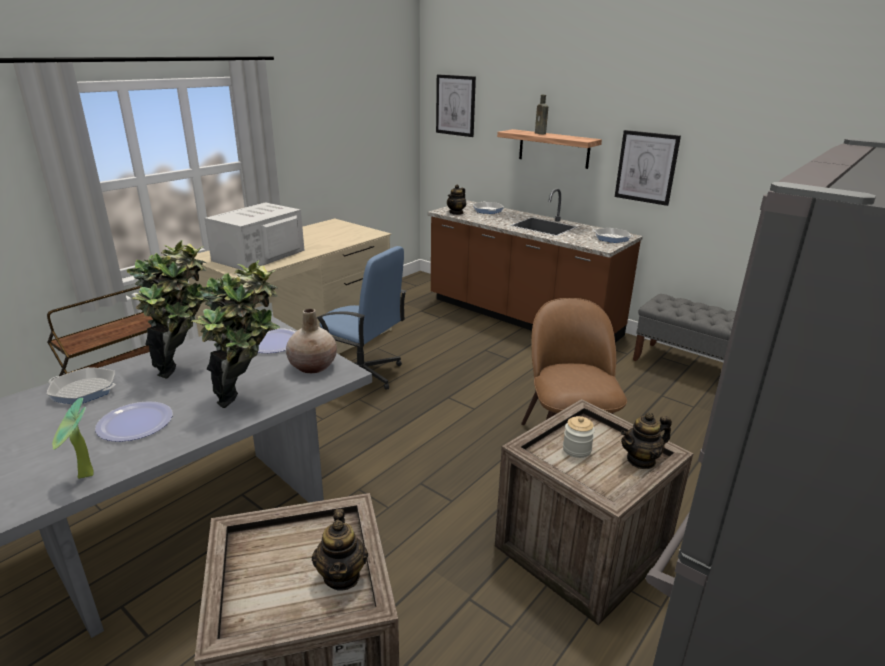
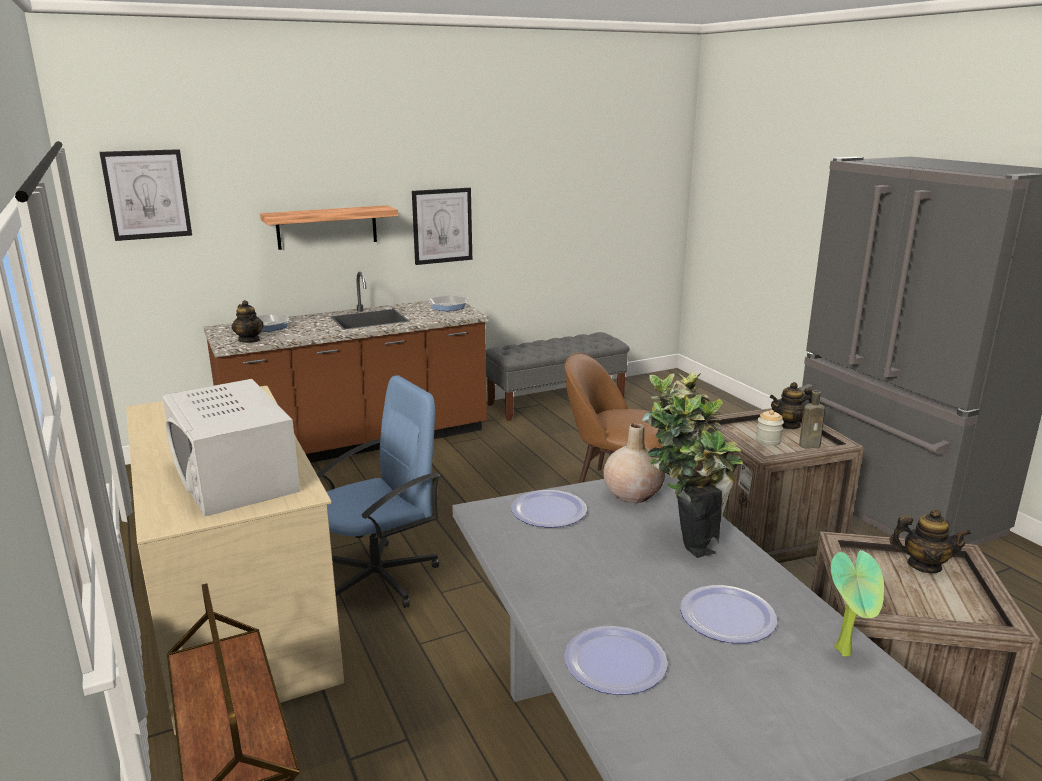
camera: 65 degrees left, 5 degrees down
(84, 390) = (615, 662): frying pan -> plate
(184, 365) = (578, 576): potted plant -> none
(540, 133) = (315, 211): brown bottle -> brown bottle (811, 445)
(641, 460) = (789, 424): teapot -> teapot turned 75 degrees clockwise

